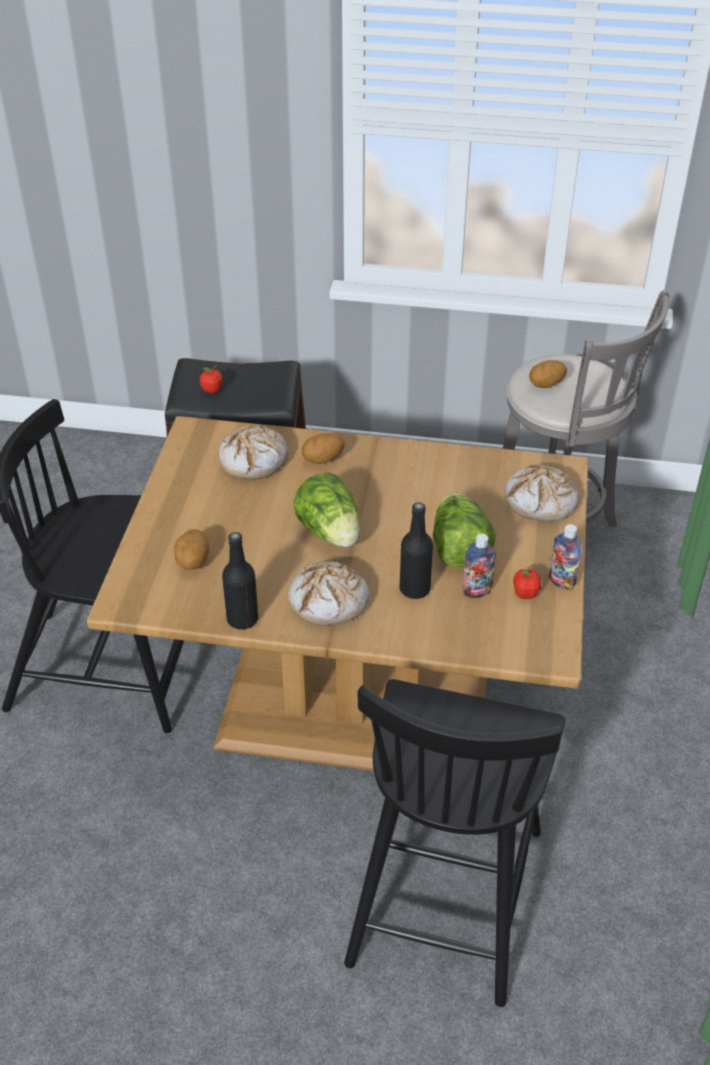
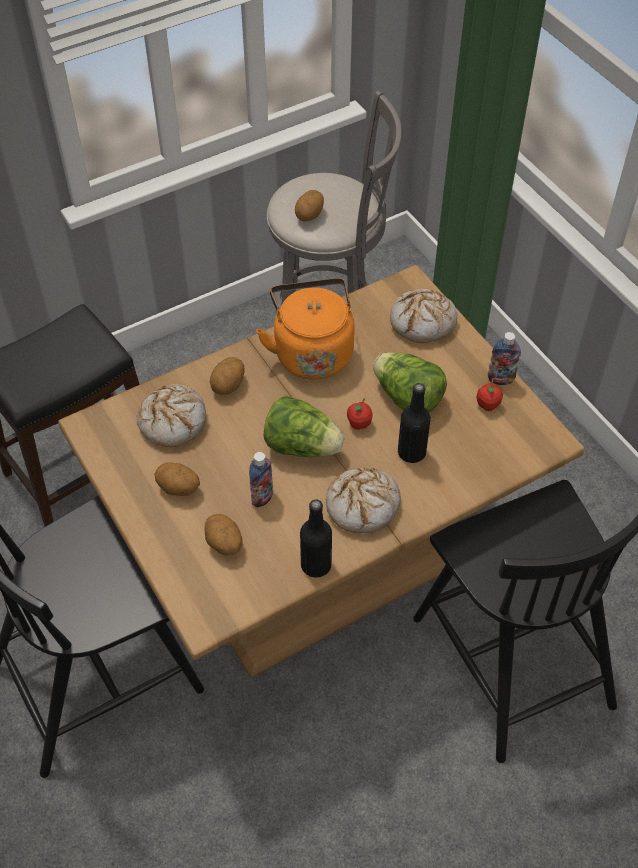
camera: 40 degrees left, 10 degrees up
(204, 506) = (178, 489): none -> potato
(212, 390) = (39, 375): apple -> apple (359, 424)
(417, 472) = (312, 352): none -> orange kettle
(476, 591) = (454, 425): bottle -> bottle (262, 497)

